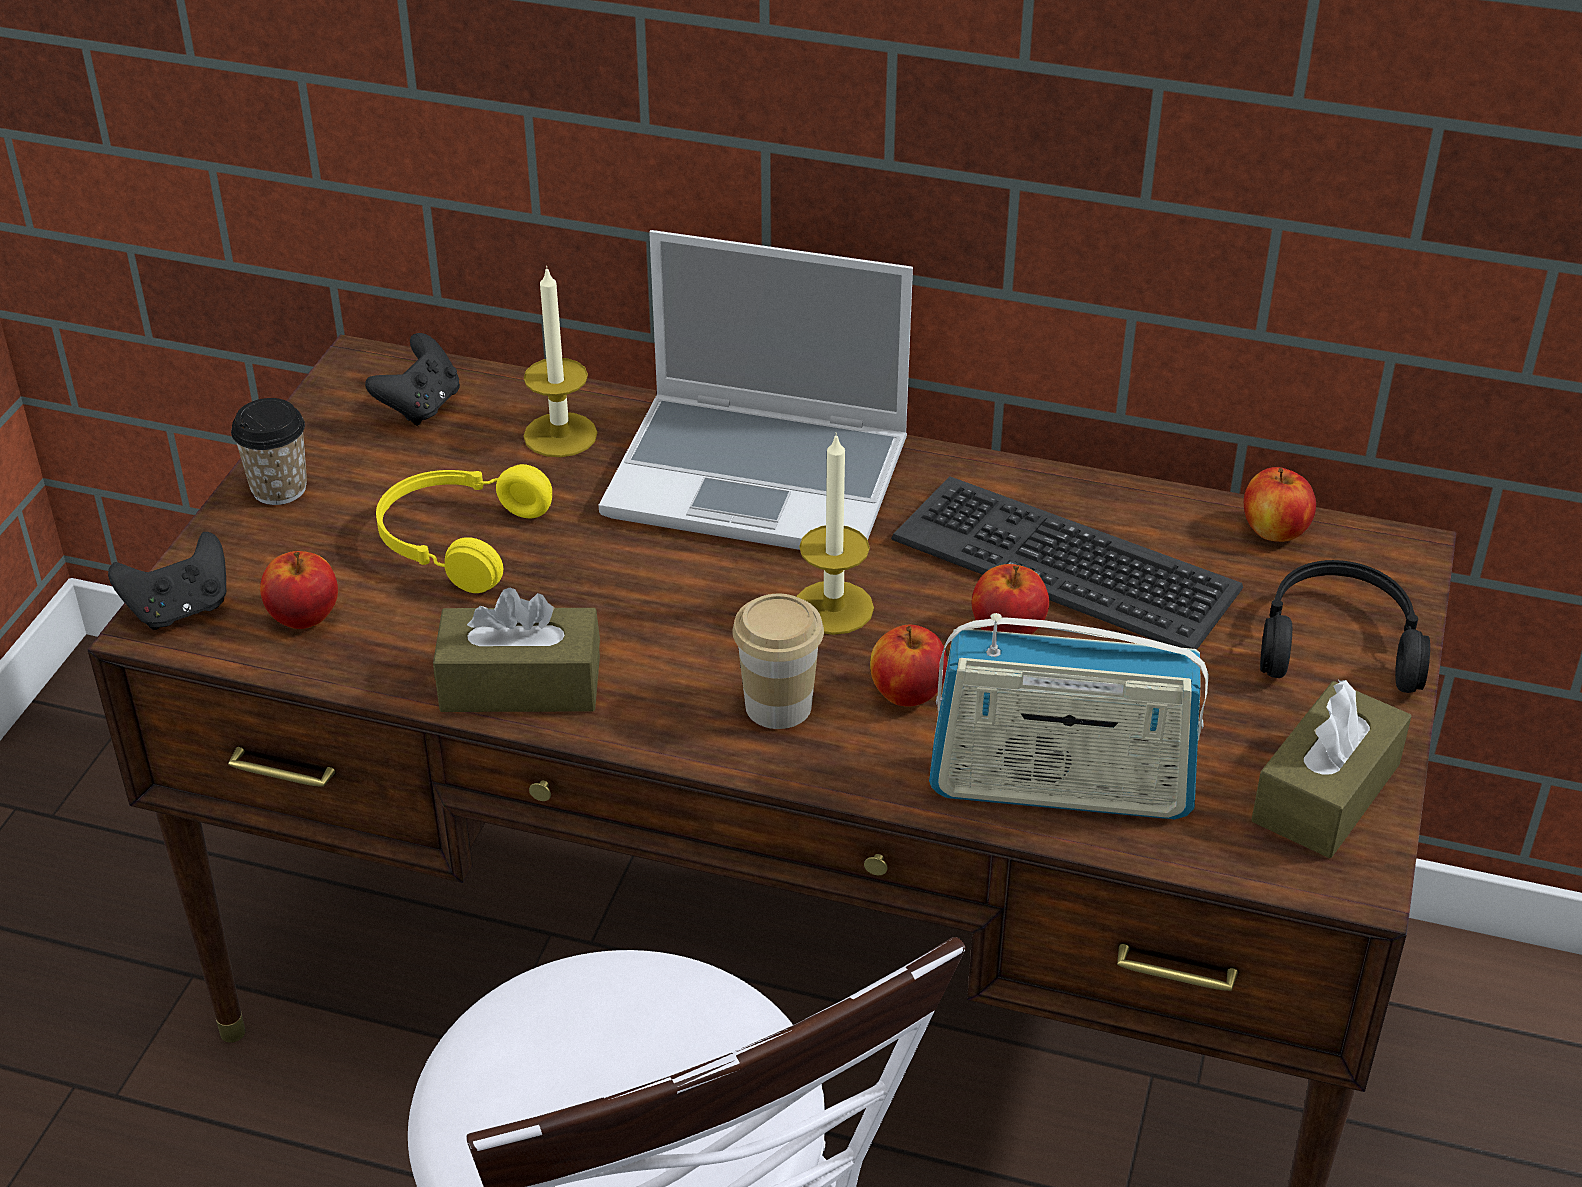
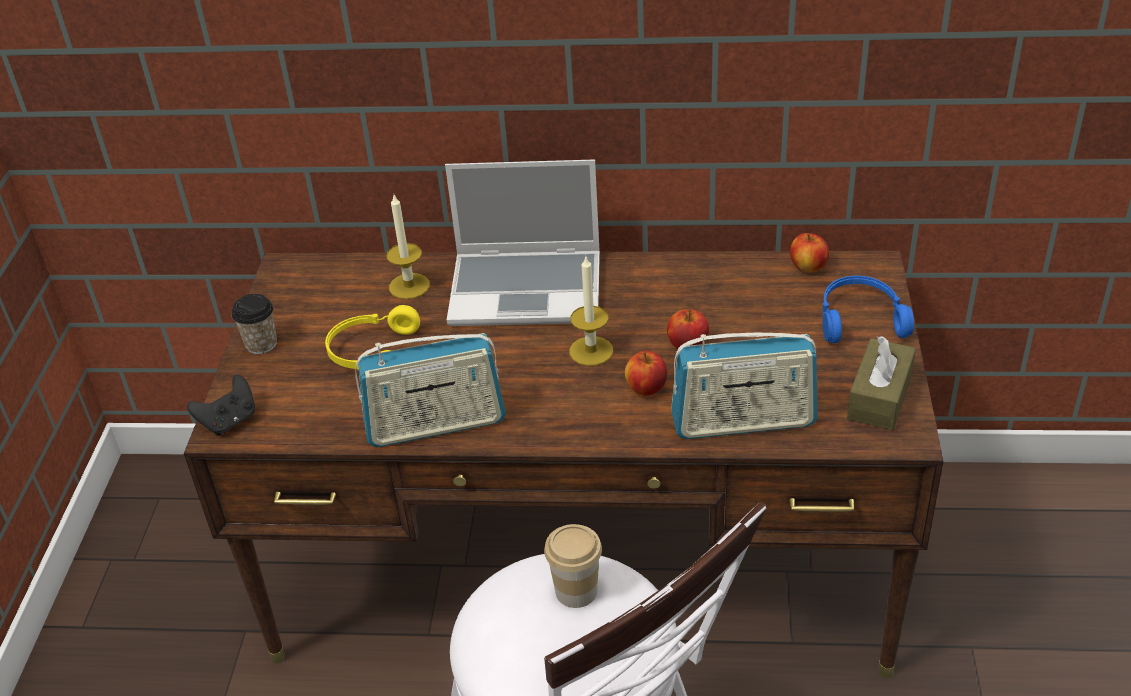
camera: 10 degrees left, 0 degrees up
(304, 617) = (301, 411): apple -> none
(420, 406) = (325, 284): black game controller -> none
(520, 684) = (436, 424): brown tissue box -> radio
(778, 706) = (580, 408): cup -> cup (576, 591)
(1066, 564) = (706, 304): keyboard -> none
(1338, 642) = (860, 319): black headphones -> blue headphones

